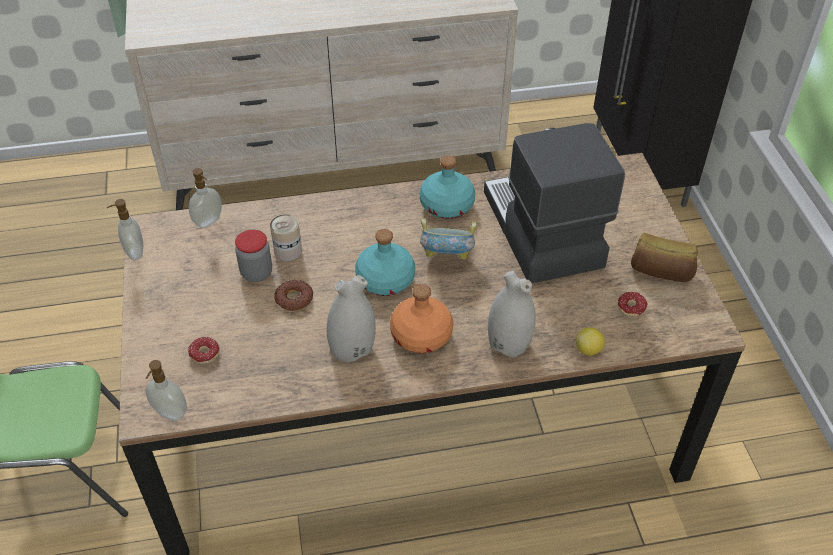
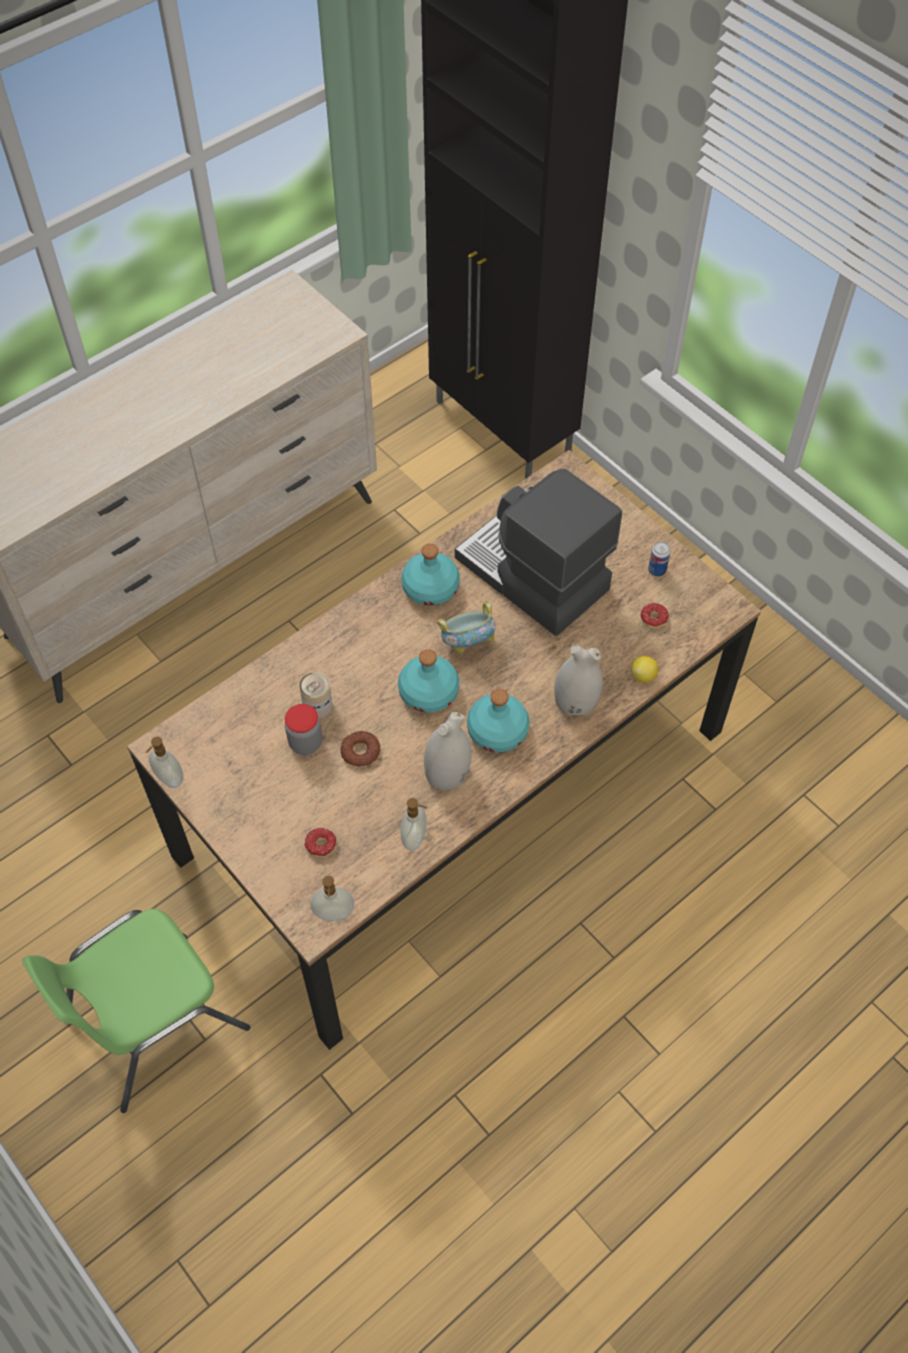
camera: 30 degrees left, 10 degrees up
(209, 222) = (217, 711): soap dispenser -> soap dispenser (415, 838)
(421, 335) = (498, 731): orange bottle -> turquoise bottle
(661, 271) = (657, 570): bread -> can

